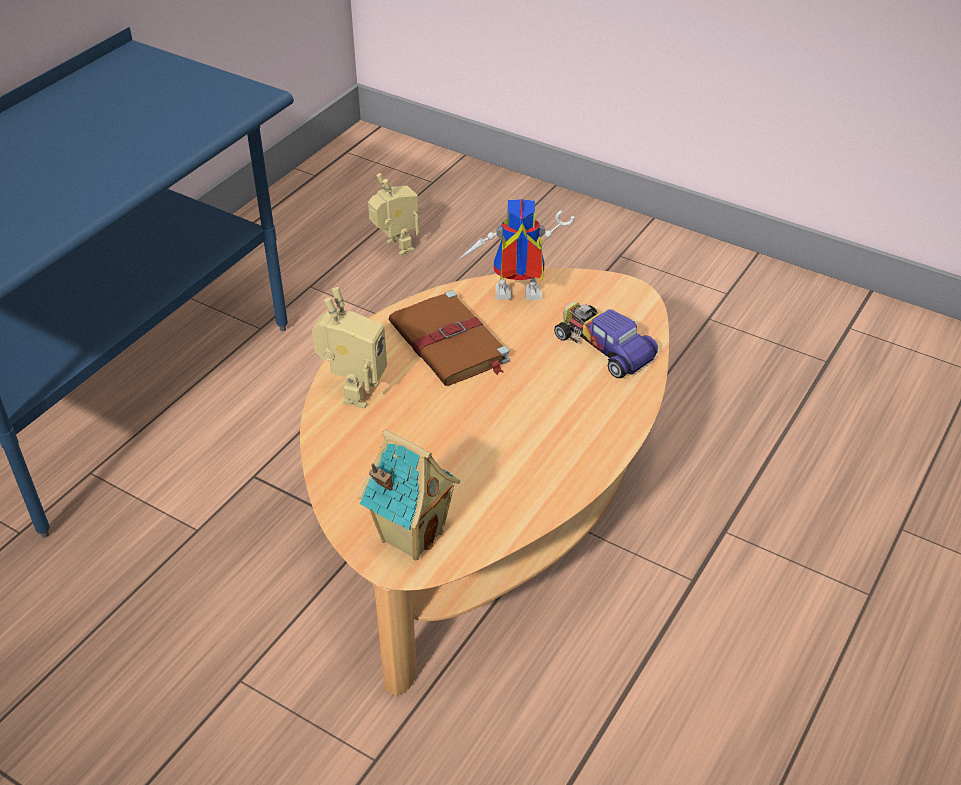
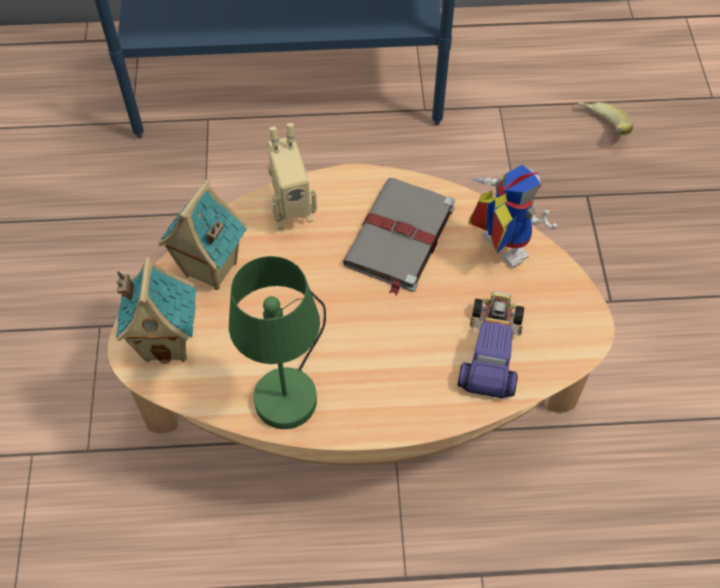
camera: 55 degrees right, 15 degrees up
(360, 472) = (209, 270): none -> toy house
(395, 248) = (600, 128): toy robot -> banana
(450, 343) = (399, 238): brown book -> grey book
(528, 473) = (290, 382): none -> green table lamp

